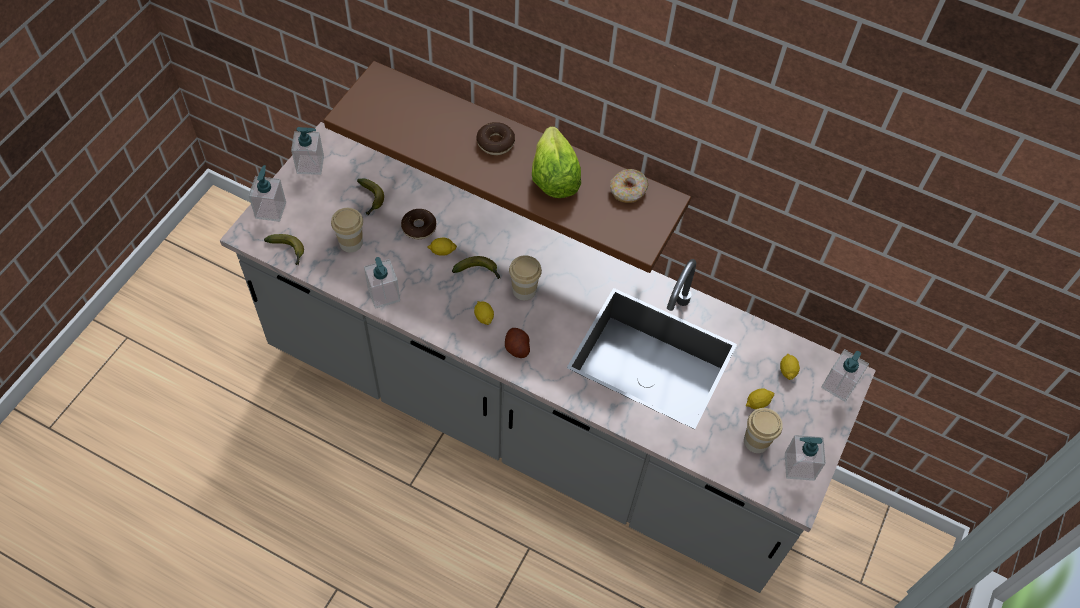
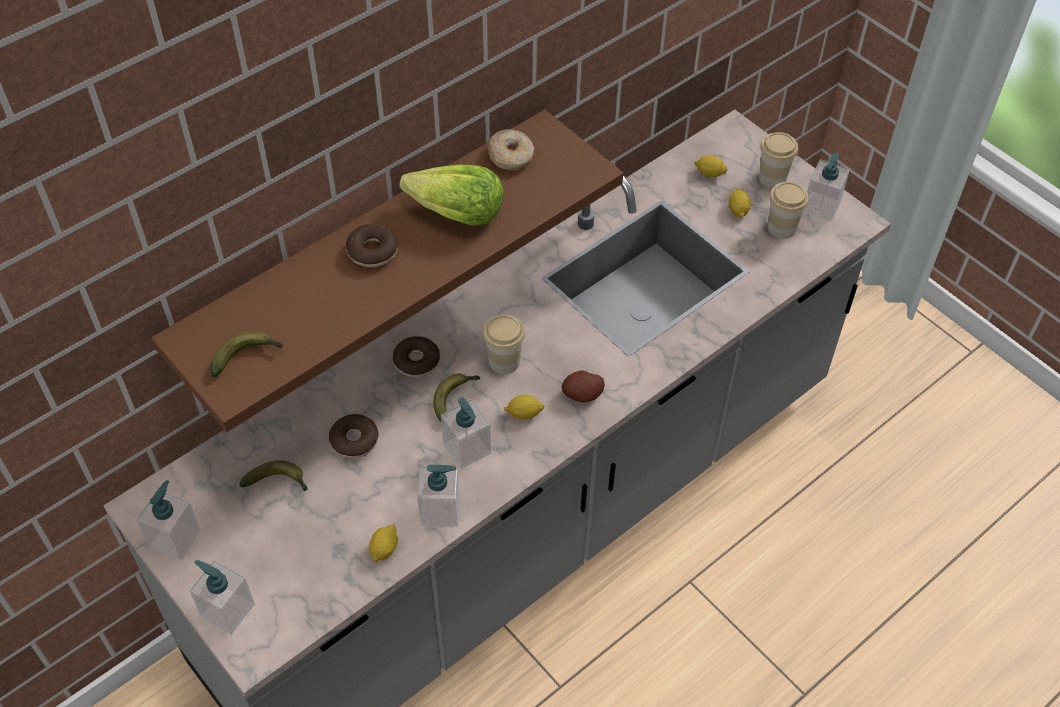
camera: 65 degrees left, 5 degrees down
(288, 251) = (312, 605): banana -> banana (247, 356)
(351, 242) = (337, 525): cup -> cup (772, 178)
(442, 251) = (405, 427): lemon -> lemon (384, 549)
(499, 238) = (416, 361): none -> donut
(839, 385) = (741, 142): soap dispenser -> soap dispenser (467, 449)

